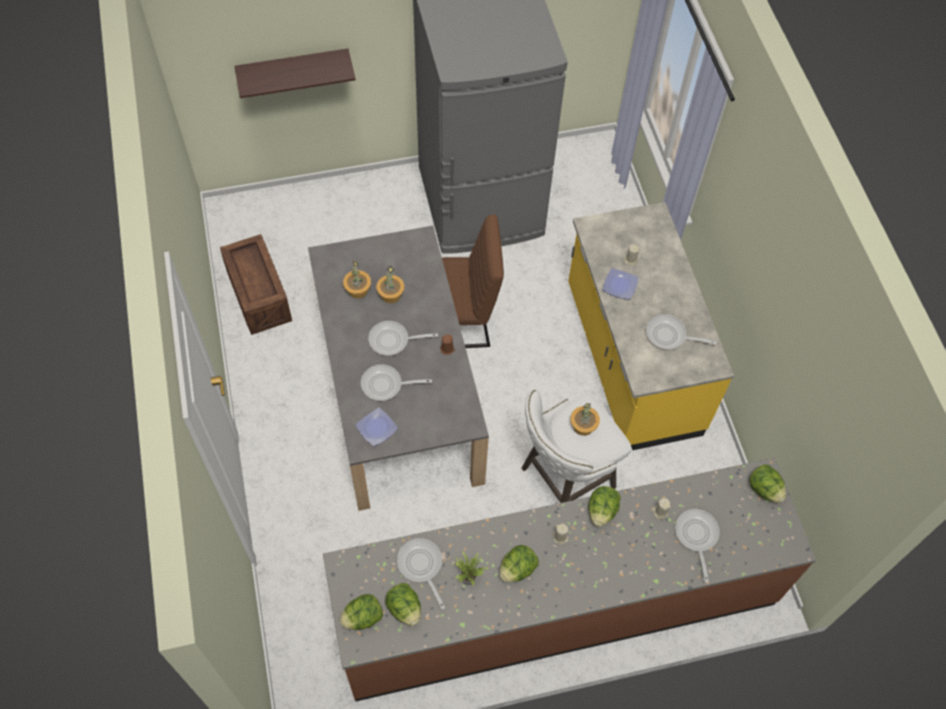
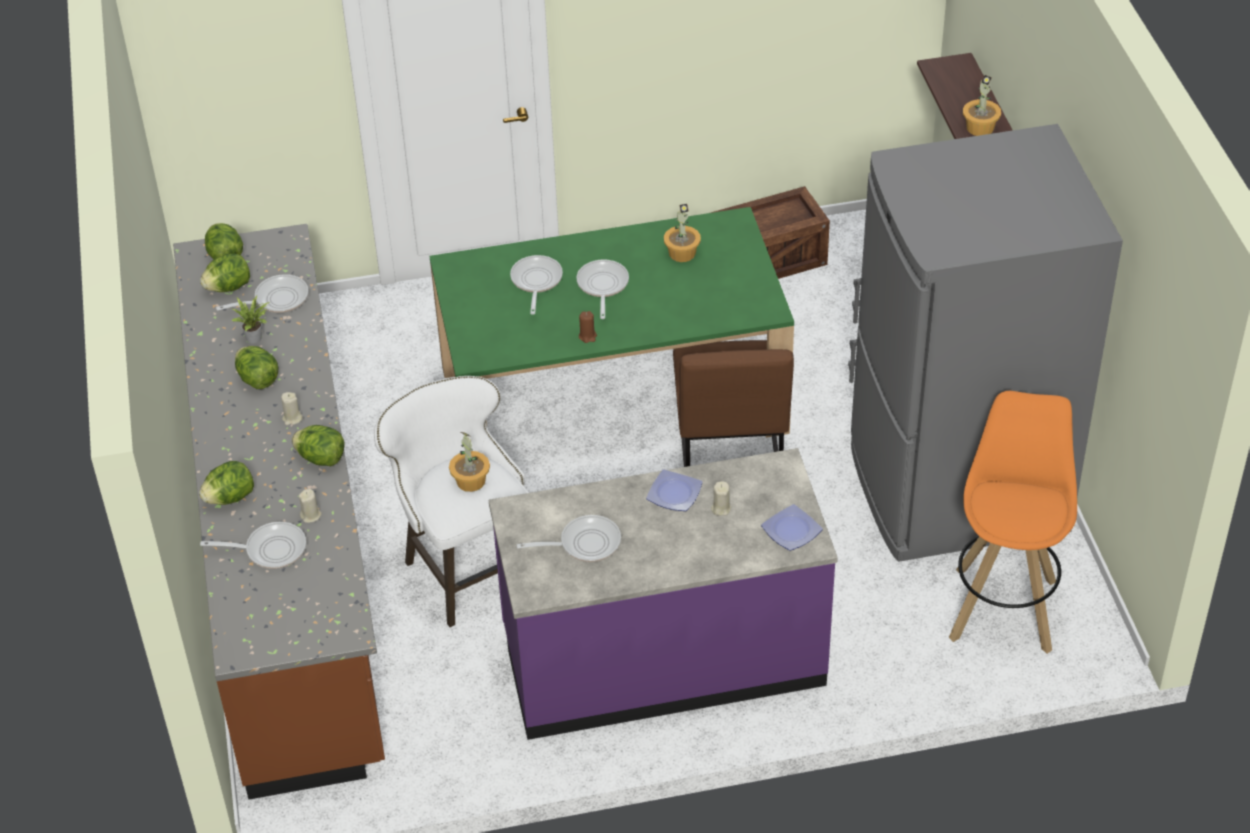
camera: 95 degrees right, 15 degrees down
(376, 427) = (476, 276): plate -> plate (793, 531)
(390, 294) = (675, 282): potted plant -> potted plant (980, 127)
(399, 392) = (613, 400): grey dining table -> green dining table
(577, 186) = (1004, 606): none -> orange stool
(630, 360) = (663, 657): yellow counter -> purple counter
(669, 336) = (584, 543): frying pan -> frying pan turned 60 degrees clockwise
(764, 489) = (328, 629): lettuce -> lettuce (230, 497)

